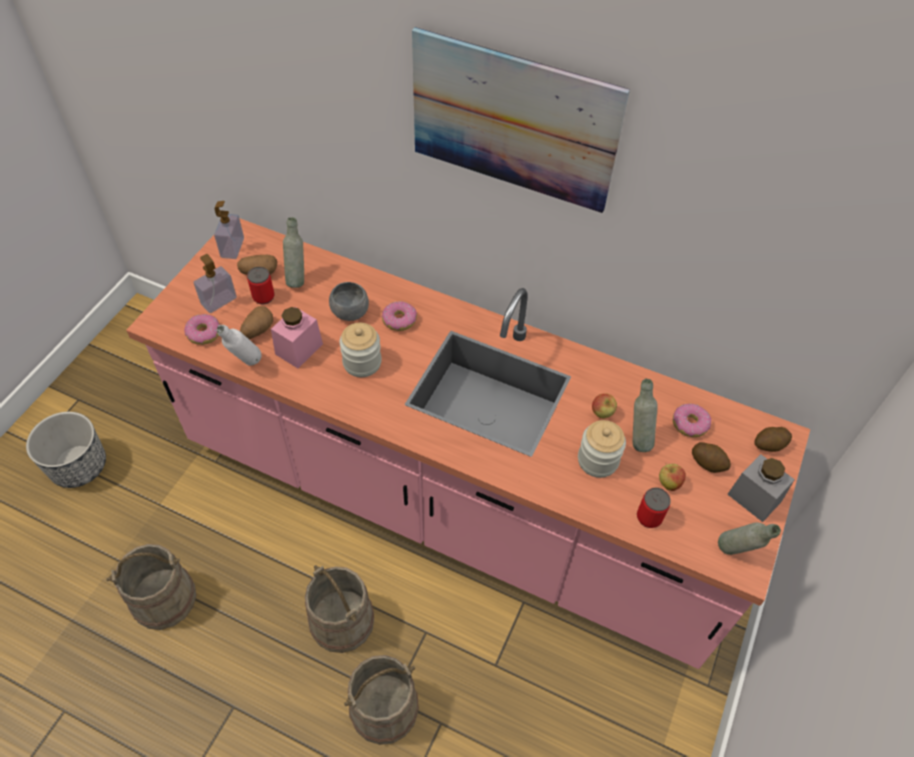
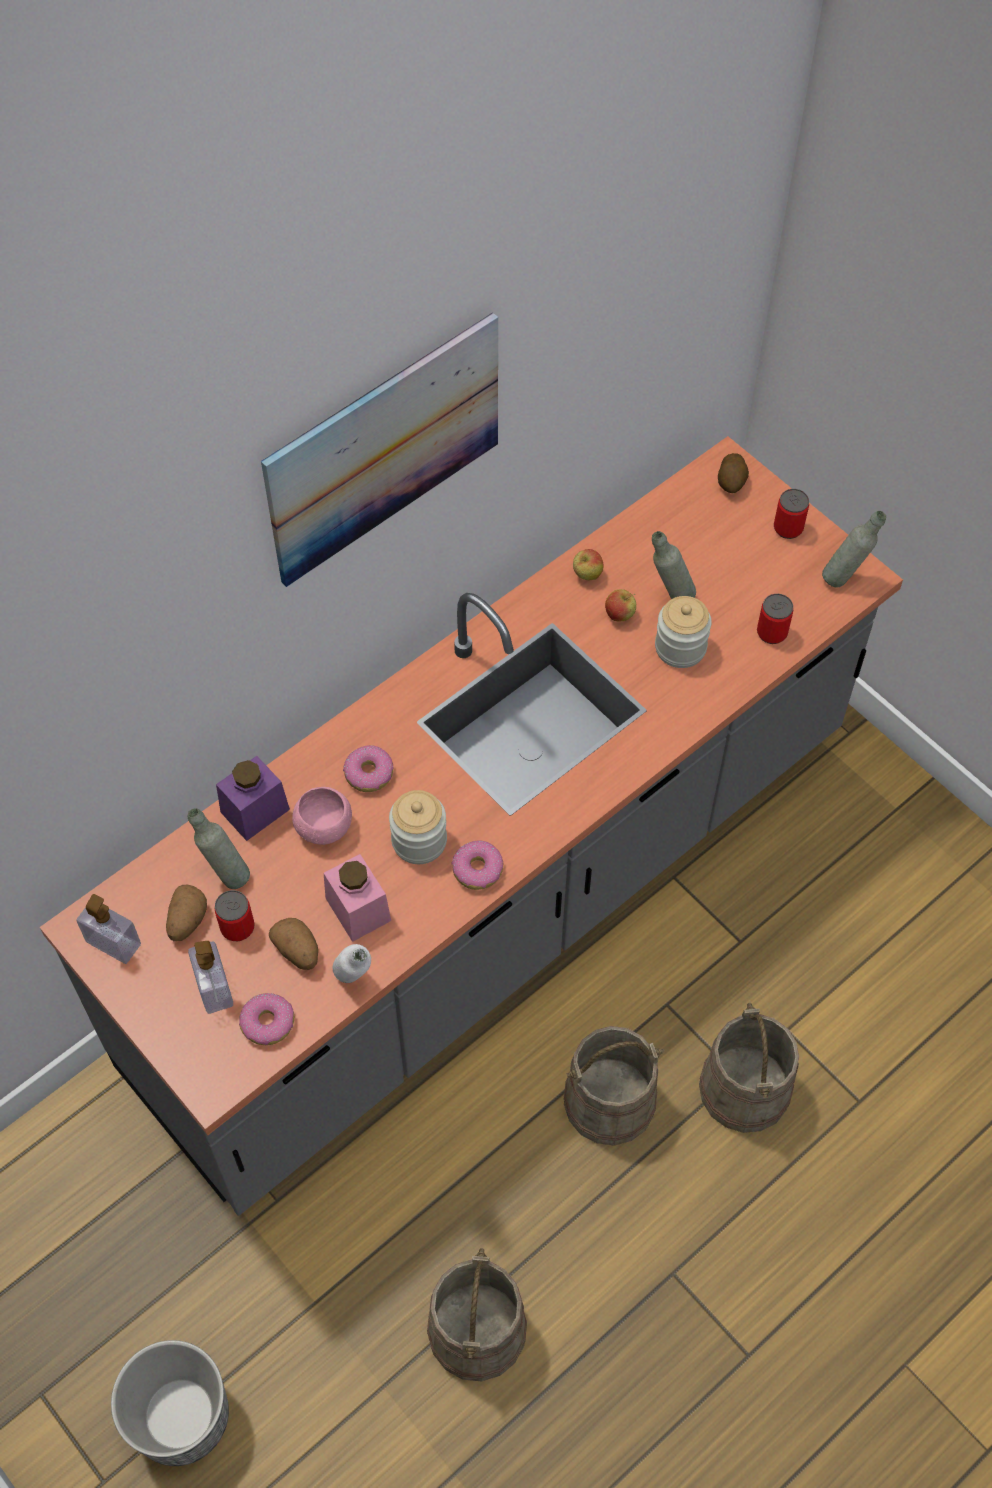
camera: 65 degrees left, 5 degrees up
(346, 276) = (255, 811): none -> purple jar
(350, 312) = (324, 827): grey bowl -> pink bowl
(452, 501) = (495, 901): pink counter -> grey counter
(668, 483) = (739, 595): apple -> apple (587, 575)
(689, 424) = (672, 539): donut -> donut (477, 870)
(708, 463) = (729, 547): potato -> none
(754, 497) = (788, 528): grey jar -> can

